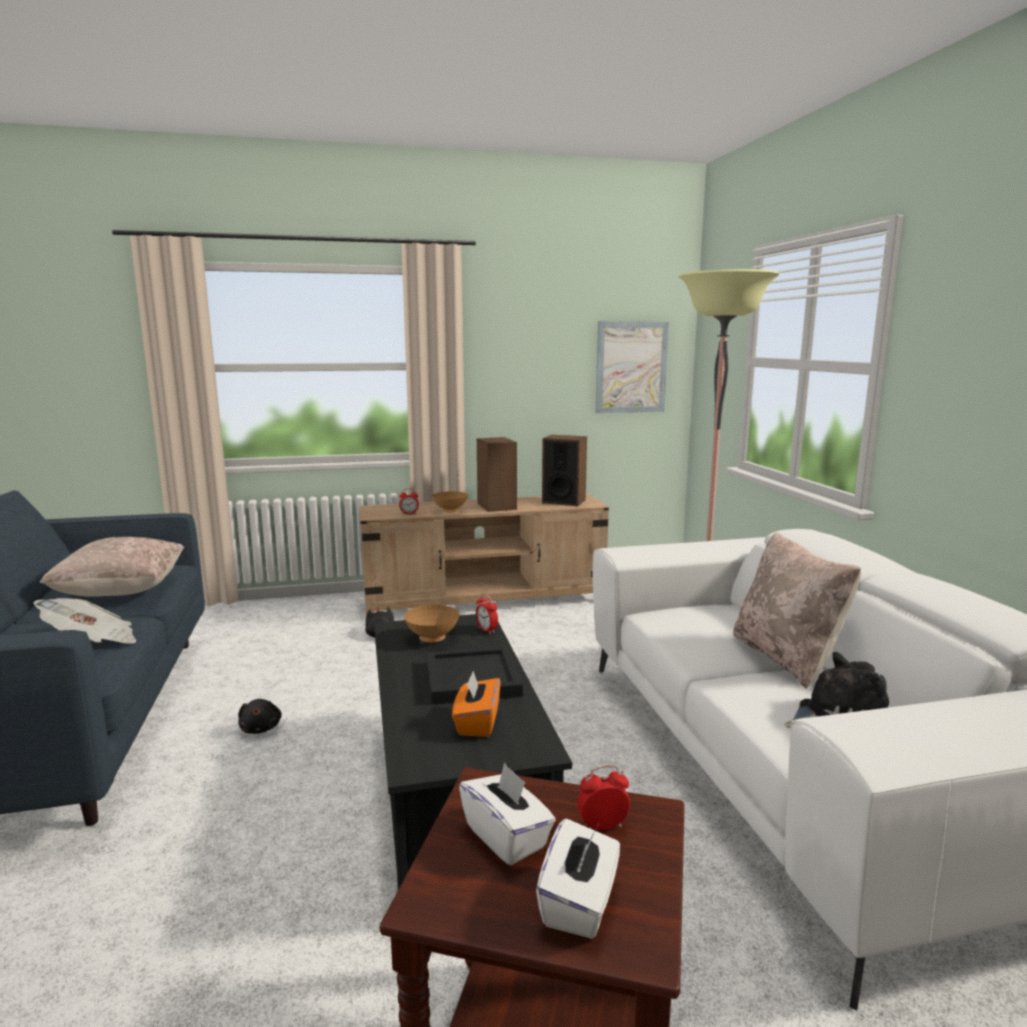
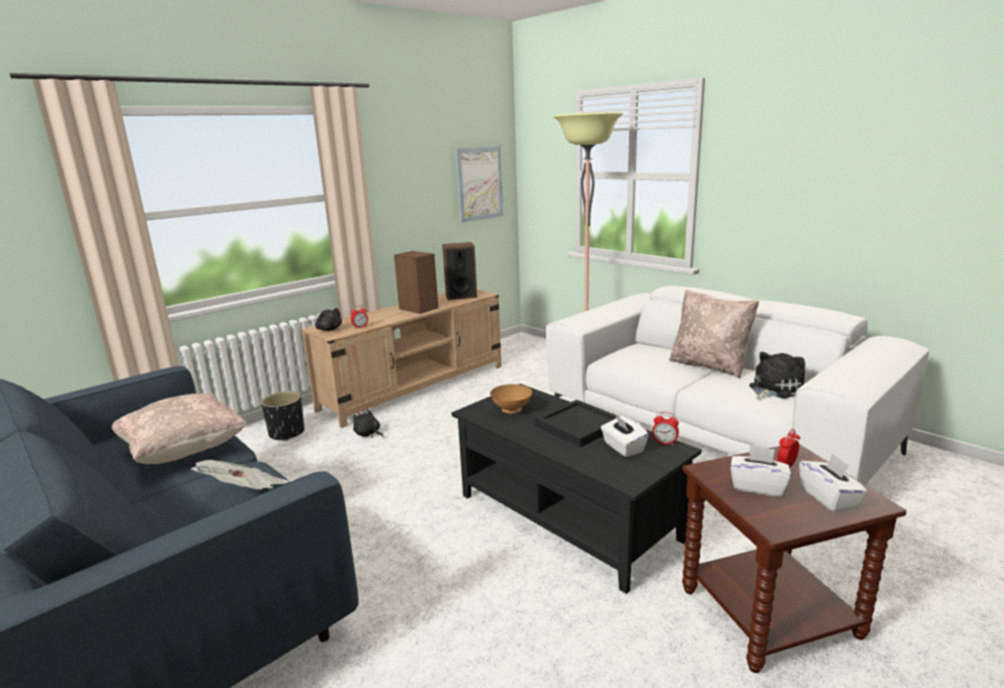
camera: 30 degrees left, 5 degrees up
(261, 728) = (366, 526): black plush toy -> black plush toy (329, 329)
(317, 614) = (287, 433): none -> black planter
(450, 511) = (390, 319): brown bowl -> none
(477, 723) = (623, 448): orange tissue box -> white tissue box
(486, 630) = (536, 395): alarm clock -> alarm clock (664, 443)

